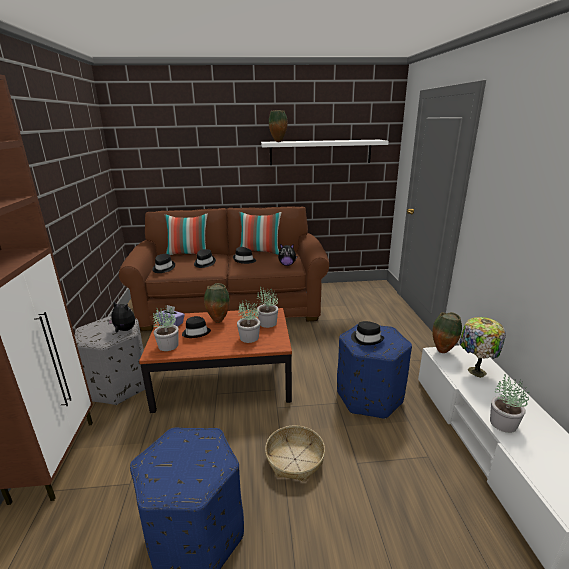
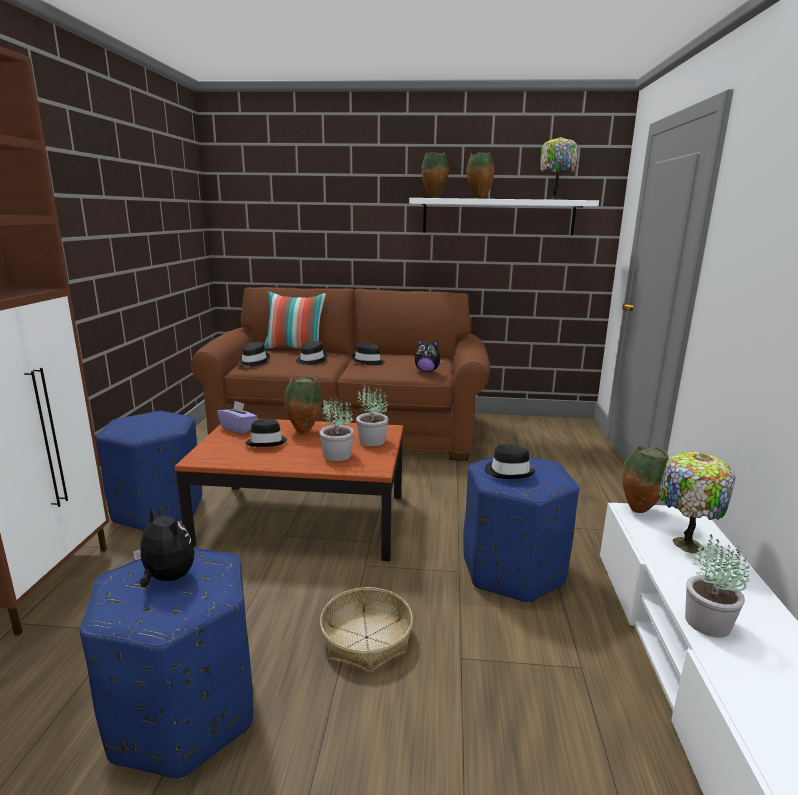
camera: 10 degrees right, 5 degrees down
(118, 385) = (158, 509): grey ottoman -> blue ottoman
(124, 330) = (169, 427): plush toy -> plush toy (167, 578)
(168, 345) = (222, 452): potted plant -> none
(260, 252) = (395, 354): pillow -> none
(308, 141) = (478, 198): none -> vase
(359, 140) = (555, 199): none -> table lamp

